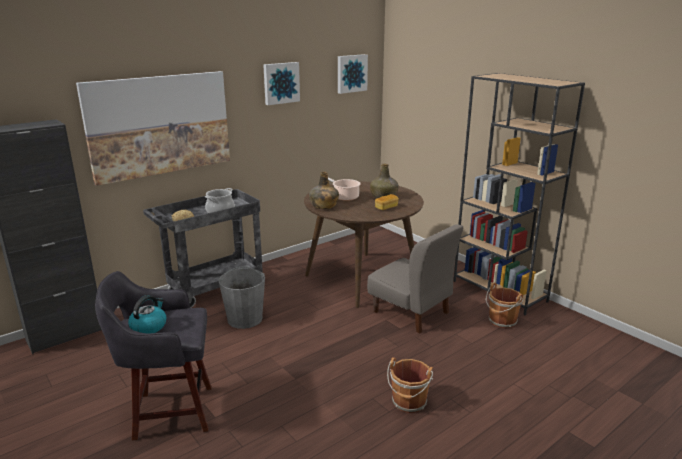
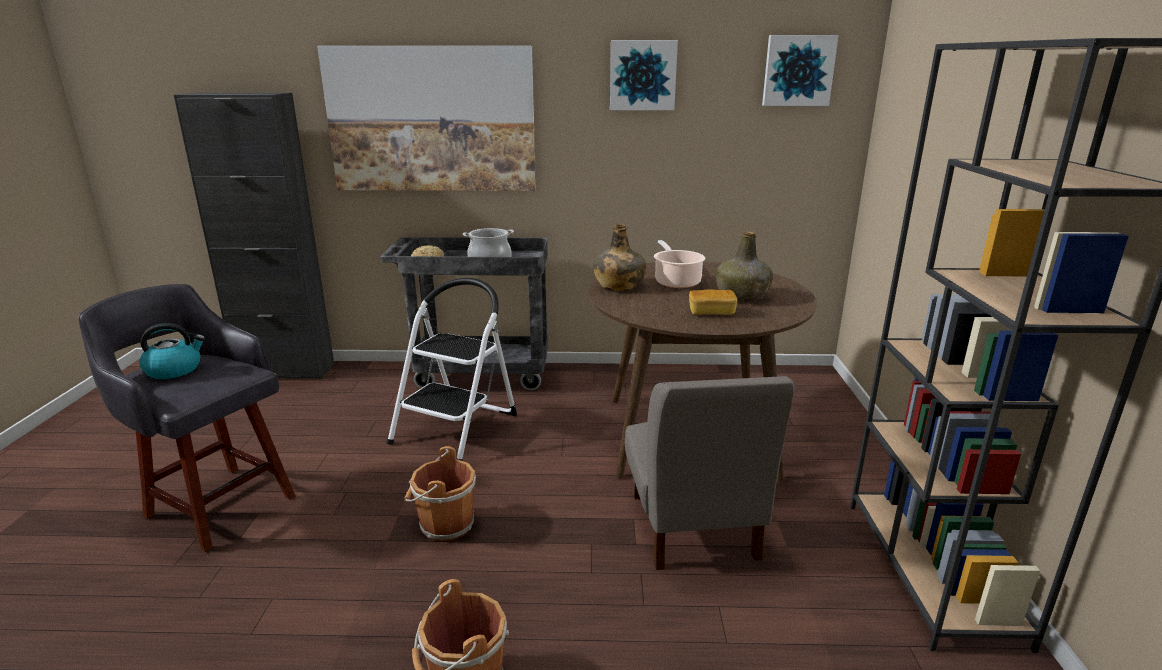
camera: 40 degrees right, 0 degrees up
(245, 318) = (458, 427): grey bucket -> step ladder
(501, 321) = (854, 635): brown bucket -> brown bucket (444, 525)

